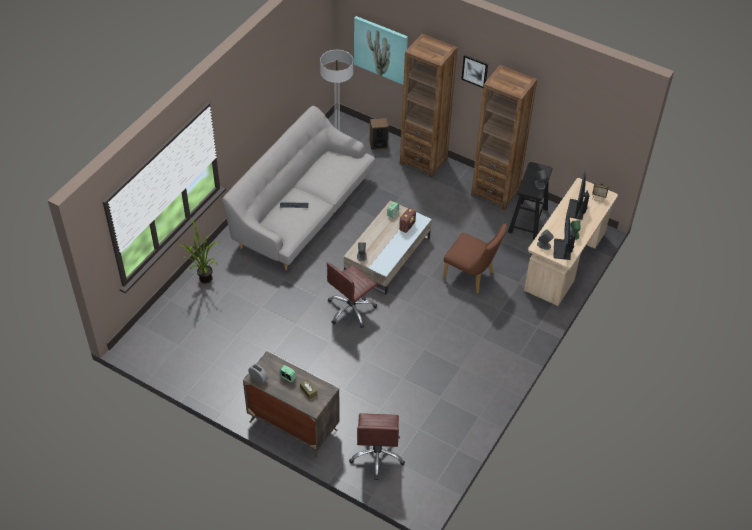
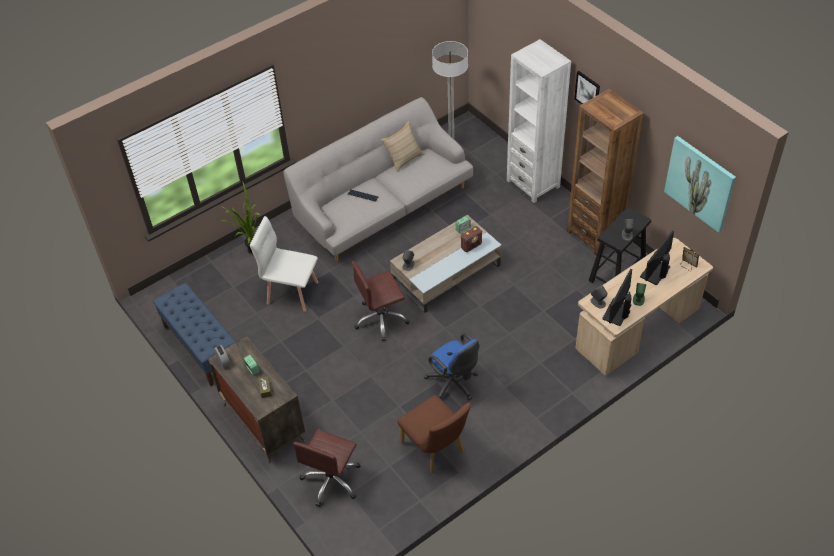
camera: 25 degrees right, 0 degrees up
(202, 377) = (201, 347): none -> blue bench
(260, 307) = (292, 292): none -> white chair
(313, 163) = (404, 158): none -> beige pillow
(378, 144) = (494, 155): speaker -> none
(381, 49) = (505, 51): picture -> picture (700, 183)
(423, 161) = (533, 183): brown bookcase -> white bookcase
(440, 347) = (454, 385): none -> blue office chair
(471, 276) = (525, 318): brown chair -> brown chair (436, 450)

